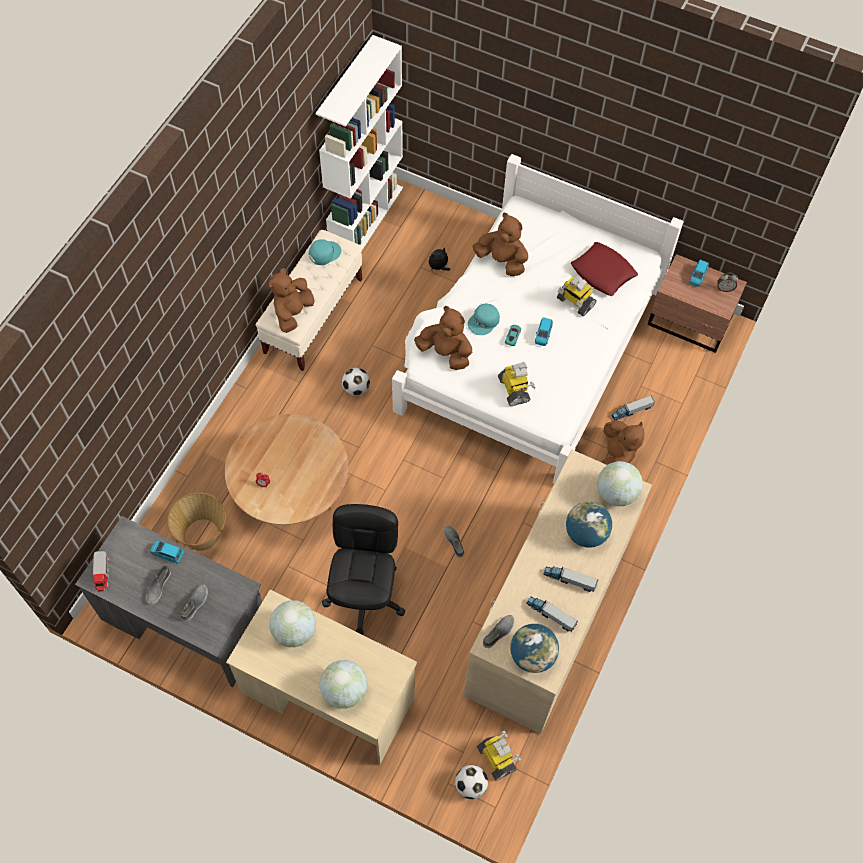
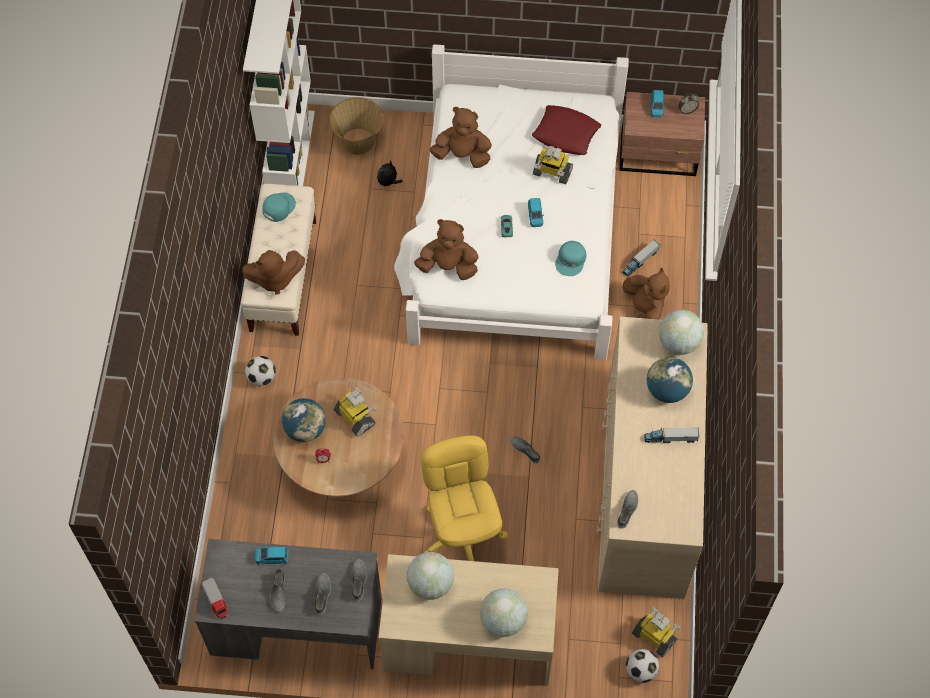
camera: 20 degrees left, 0 degrees up
(202, 535) = (273, 535): basket -> basket (358, 141)
(232, 603) = (358, 581): none -> grey shoe
(292, 313) = (274, 279): brown plush toy -> brown plush toy turned 105 degrees counterclockwise
(356, 388) = (360, 334): football -> football (262, 377)
(365, 596) = (463, 534): black office chair -> yellow office chair
(484, 321) = (472, 222): turquoise cap -> turquoise cap (571, 260)
(514, 390) = (531, 279): toy robot -> toy robot (355, 417)
(532, 655) = (667, 519): globe -> globe (305, 429)
(550, 615) = (667, 476): toy truck -> none

